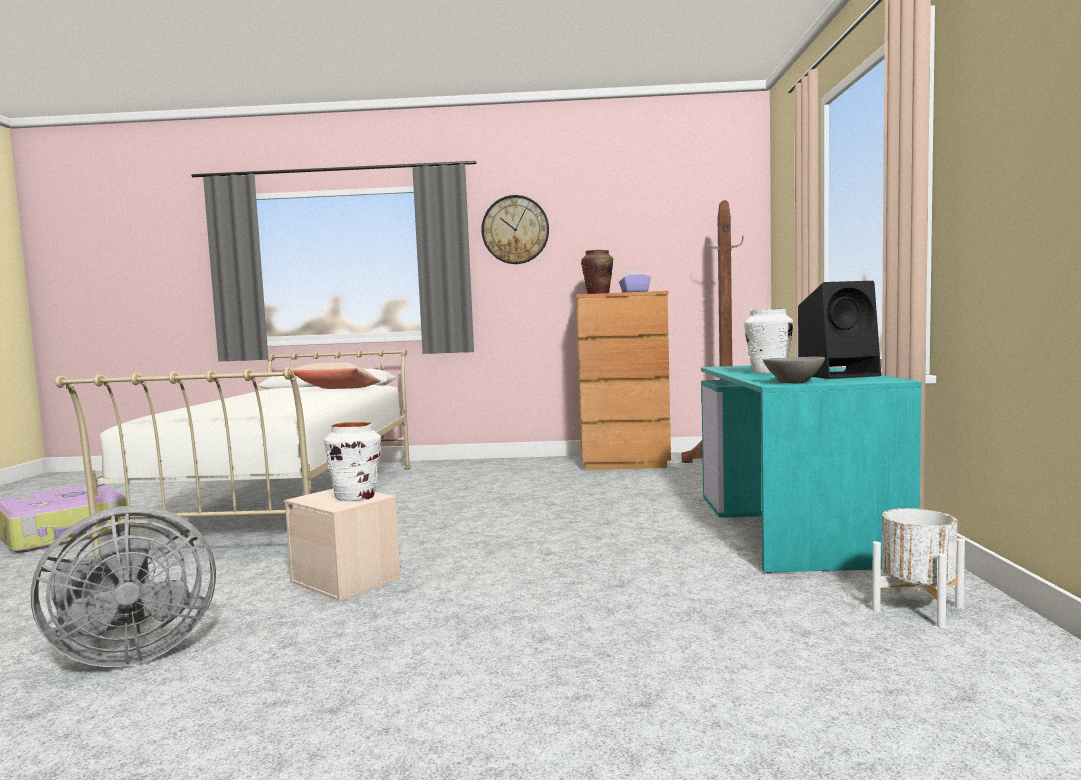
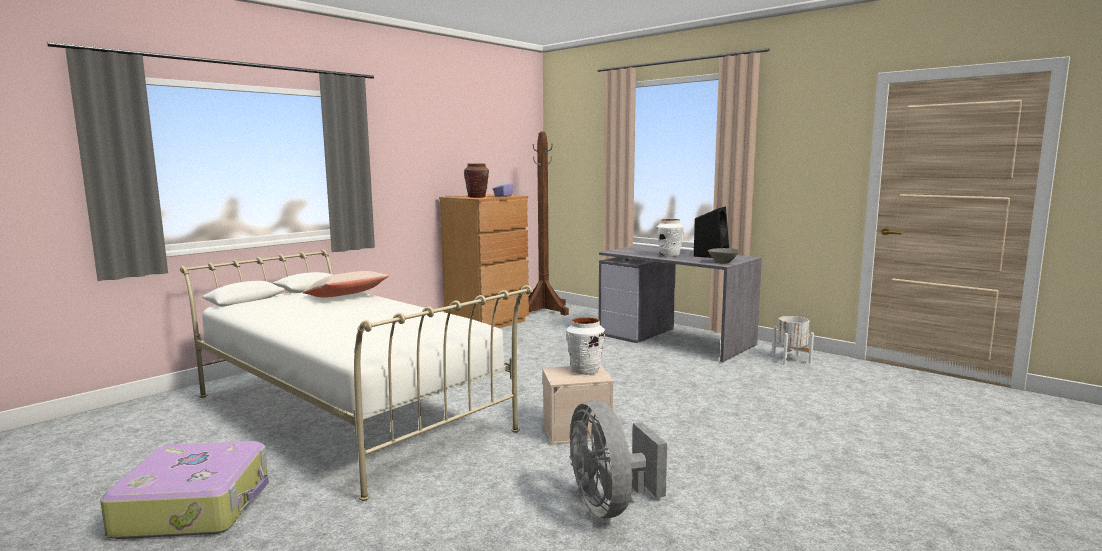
camera: 50 degrees left, 5 degrees up
(129, 654) = (610, 505): grey fan -> grey fan turned 150 degrees clockwise
(515, 230) = (395, 139): wall clock -> none
(793, 527) = (676, 340): turquoise desk -> grey desk

